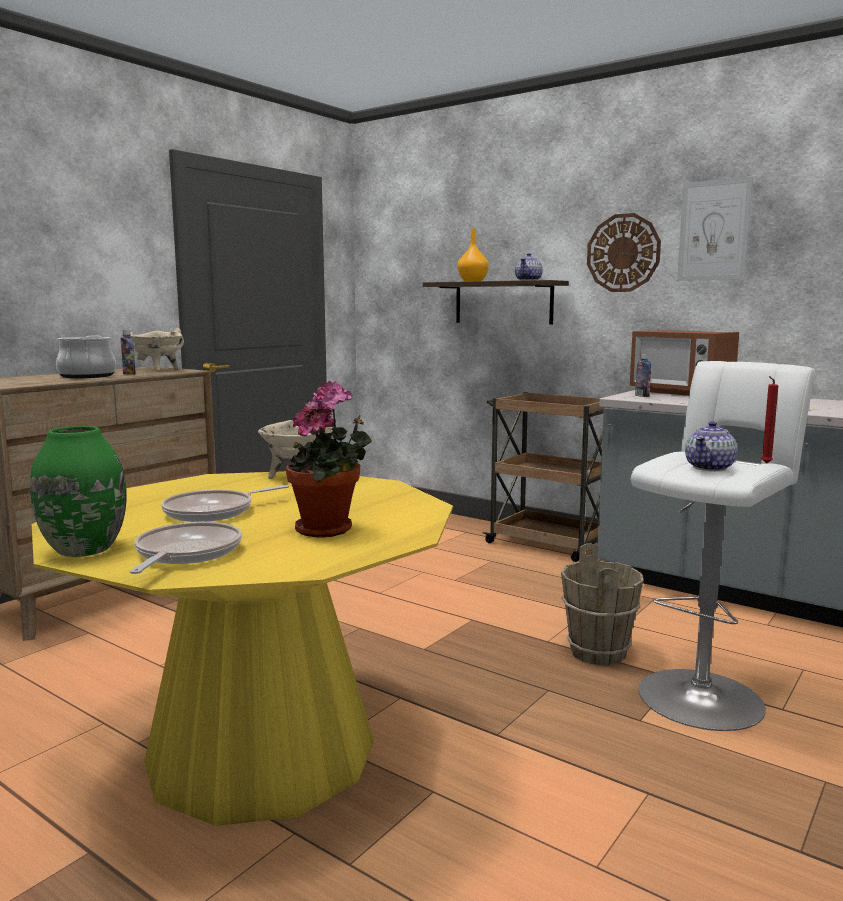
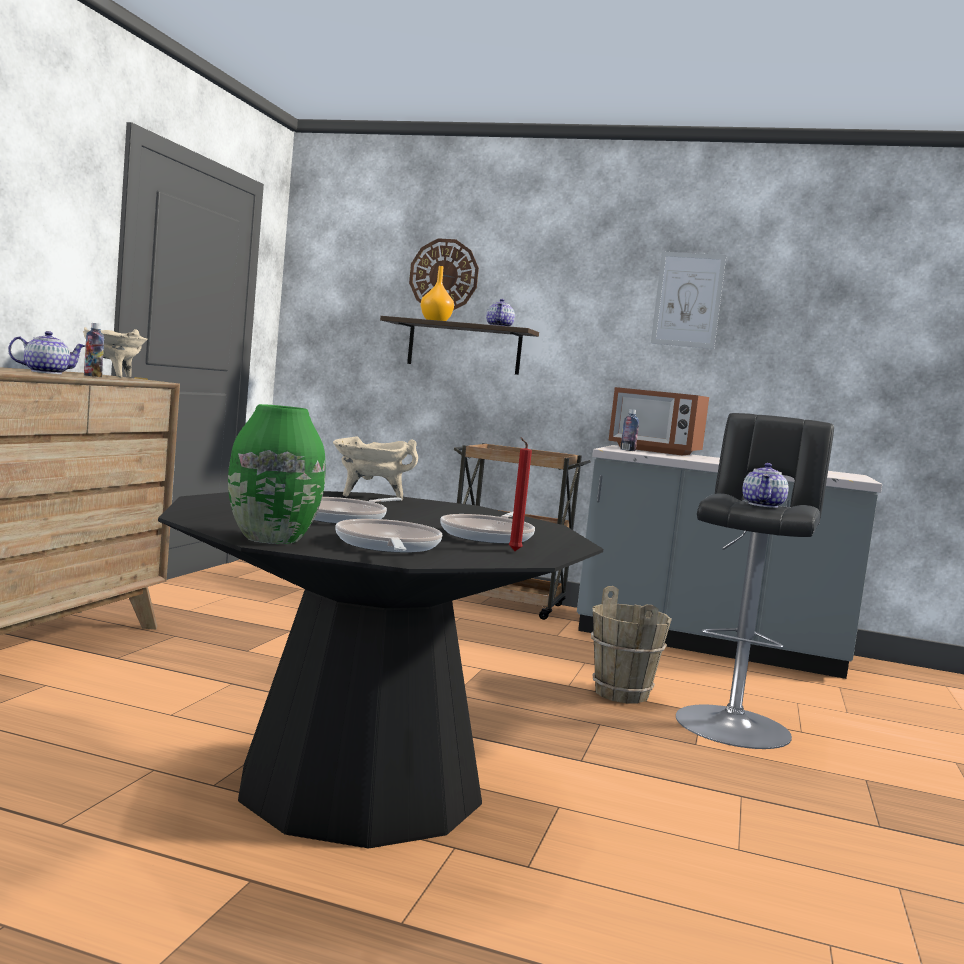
camera: 20 degrees left, 5 degrees down
(87, 376) = (46, 372): cooking pot -> teapot
(261, 750) = (360, 785): yellow dining table -> black dining table
(329, 530) = (489, 536): potted plant -> frying pan
(623, 253) = (598, 310): wall clock -> wall clock (444, 275)
(703, 694) = (733, 723): white stool -> black stool
(765, 463) = (804, 504): red candle -> red candle (513, 551)

